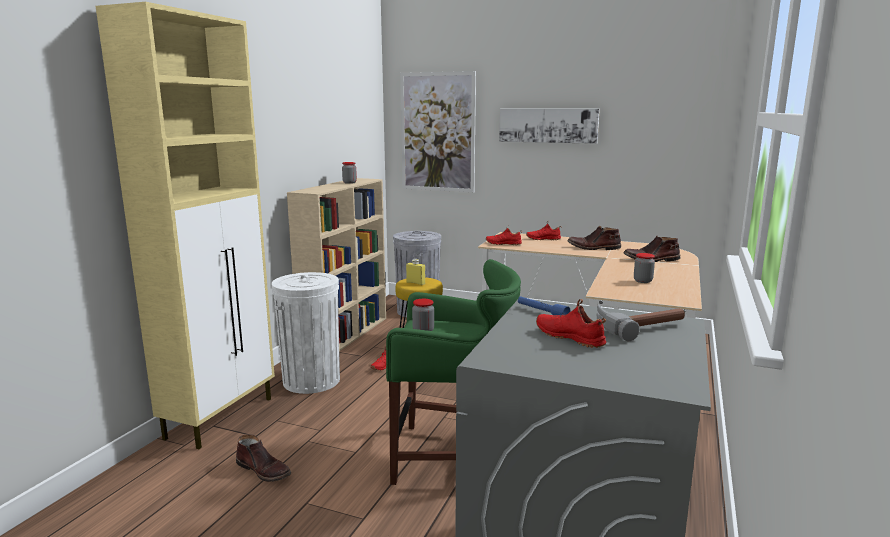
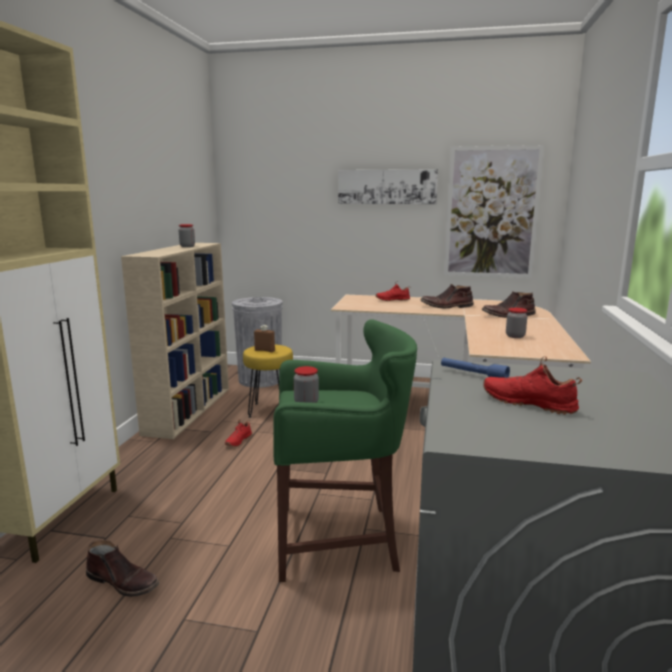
camera: 10 degrees left, 0 degrees up
(311, 380) = (160, 464): white trash can -> none
(415, 283) = (264, 350): yellow bottle -> brown bottle
(437, 132) = (273, 195): picture -> picture (491, 213)
(503, 243) = (355, 305): red shoe -> none
(638, 325) = (588, 384): hammer -> none

